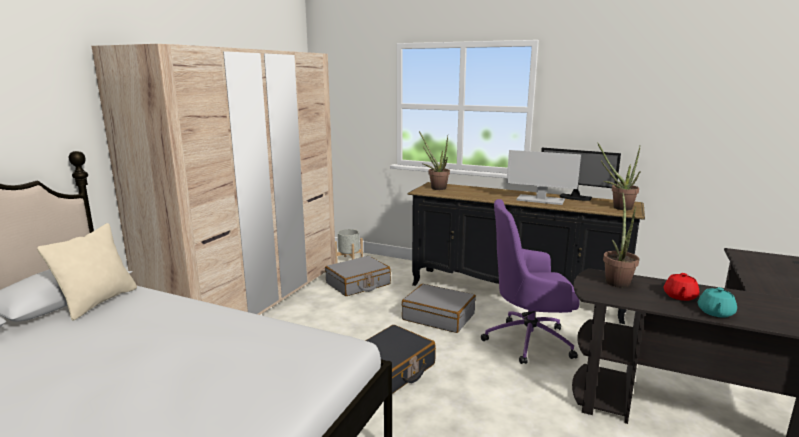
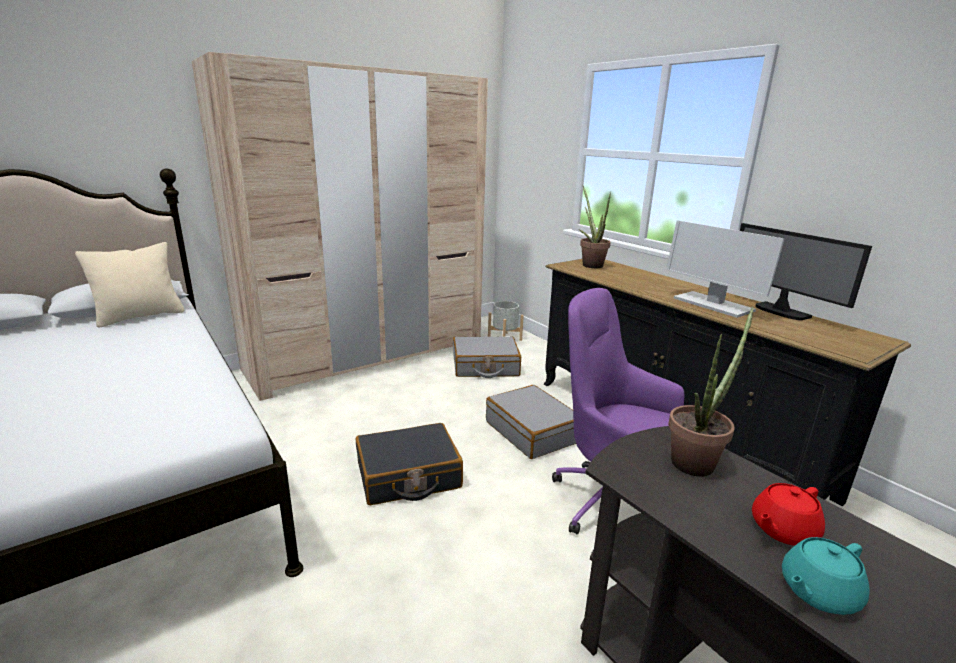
camera: 30 degrees right, 5 degrees up
(618, 207) = (837, 341): potted plant -> none

